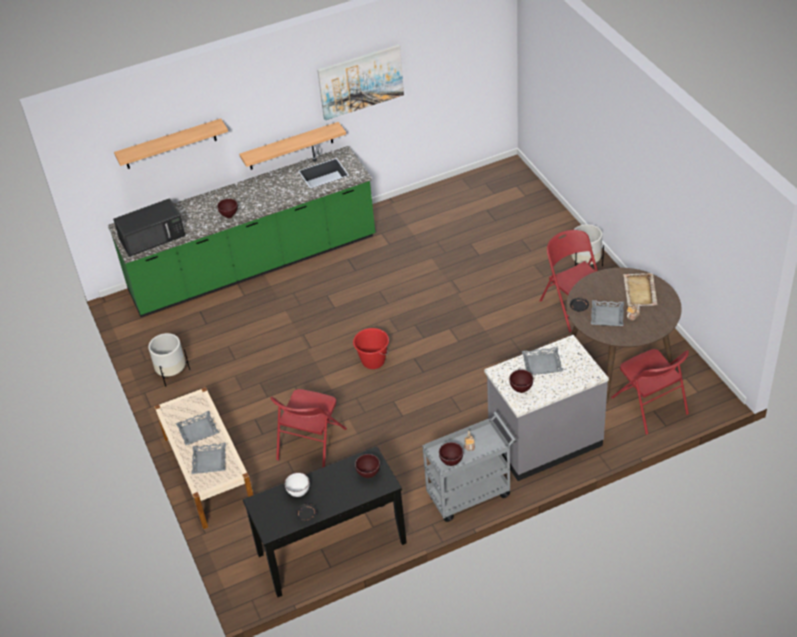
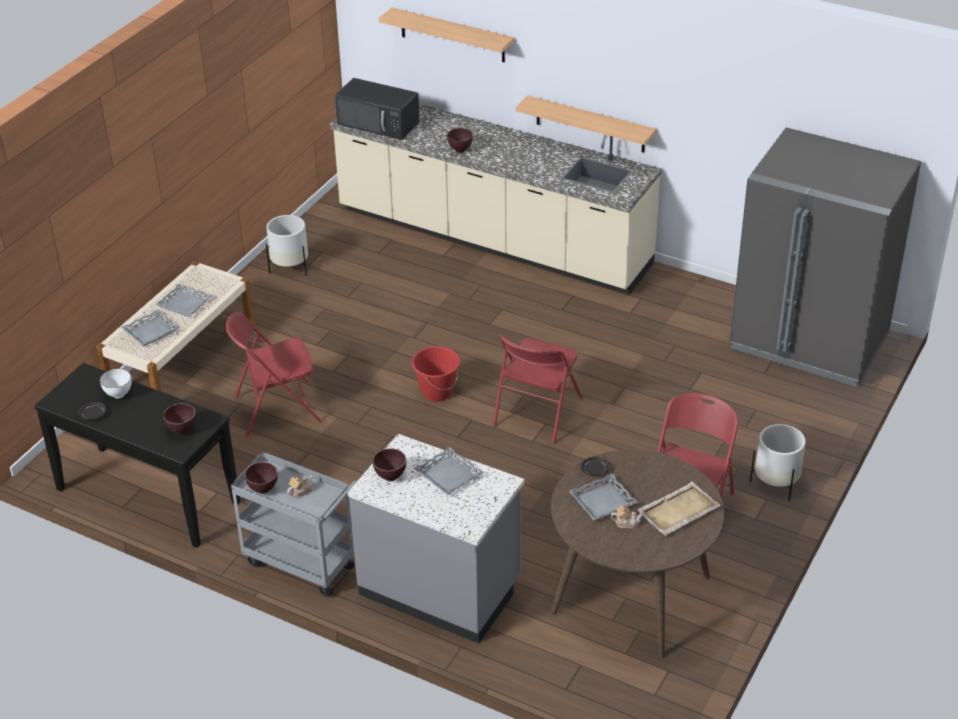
camera: 50 degrees right, 5 degrees down
(253, 265) = (492, 239): green counter -> beige counter
(360, 81) = (696, 92): picture -> none
(488, 190) = (809, 342): none -> grey fridge
(649, 406) = (585, 657): red chair -> red chair (537, 412)

